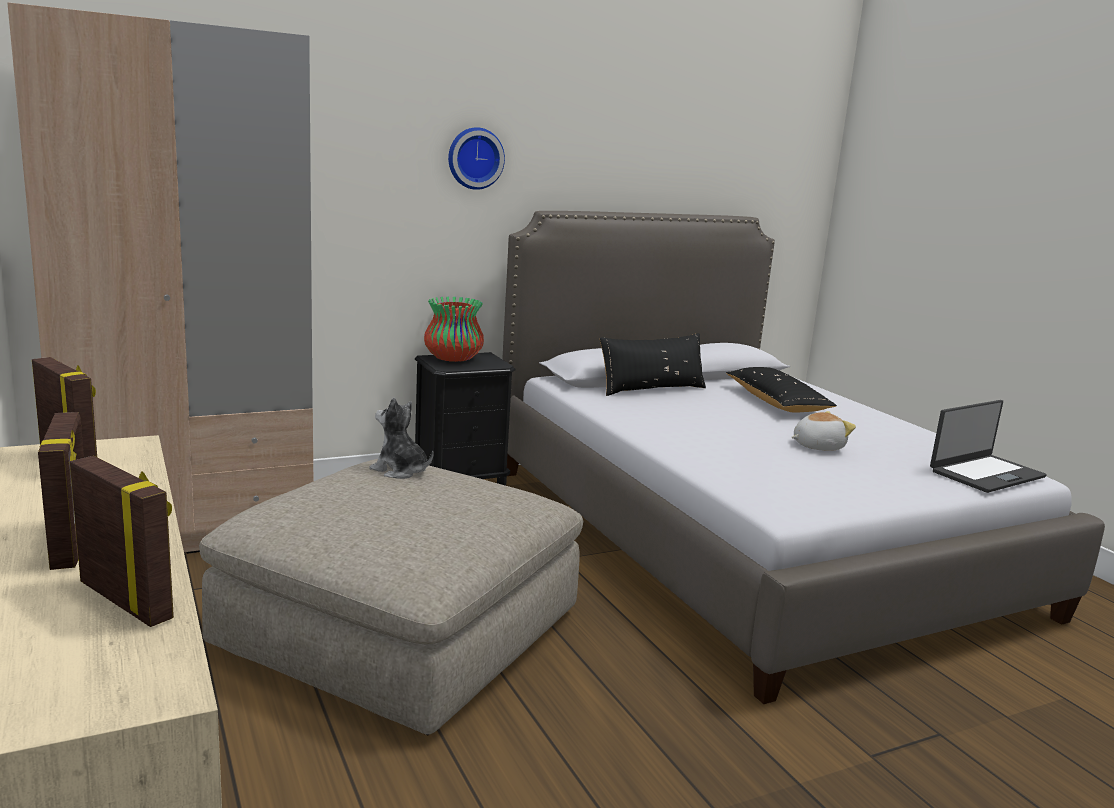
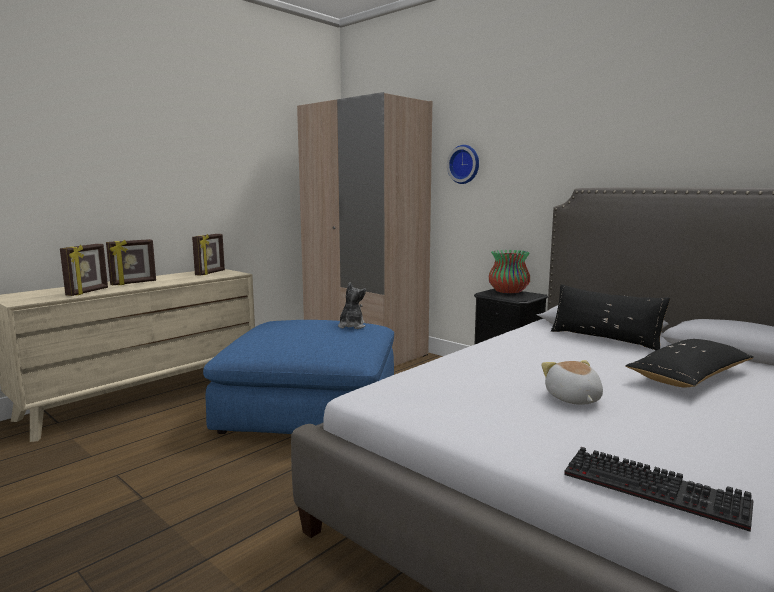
camera: 70 degrees right, 5 degrees down
(401, 630) = (310, 407): beige ottoman -> blue ottoman
(474, 158) = (540, 153): wall clock -> wall clock (464, 164)
(817, 446) = (572, 399): plush toy -> plush toy turned 150 degrees counterclockwise
(985, 473) = (657, 489): laptop -> keyboard

